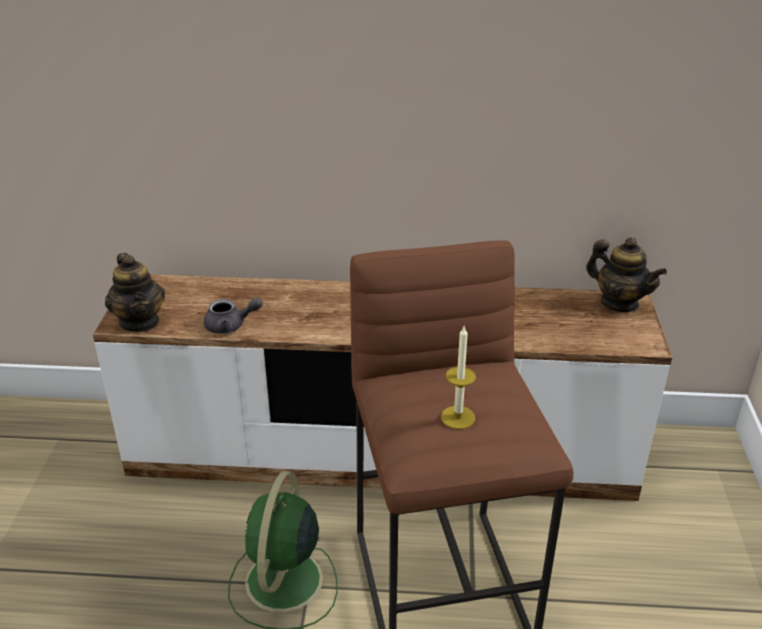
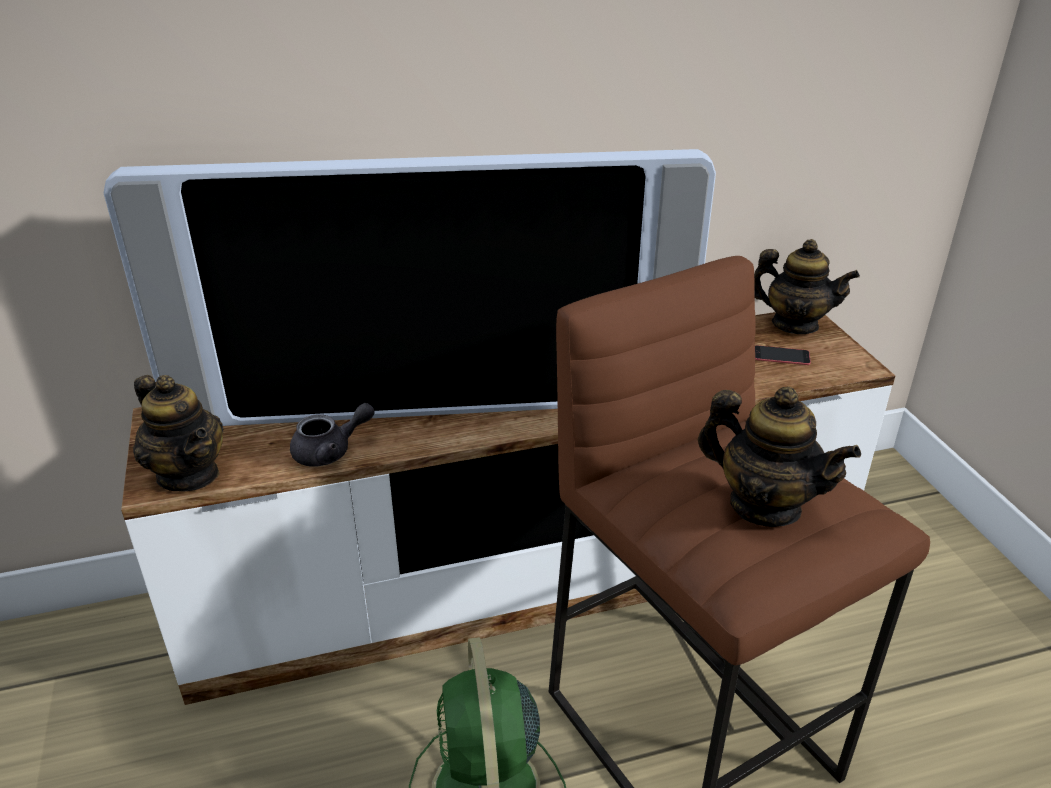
camera: 20 degrees left, 0 degrees up
(315, 306) = (433, 401): none -> television
(458, 417) = (764, 505): candle -> teapot
(590, 324) = (781, 356): none -> phone

